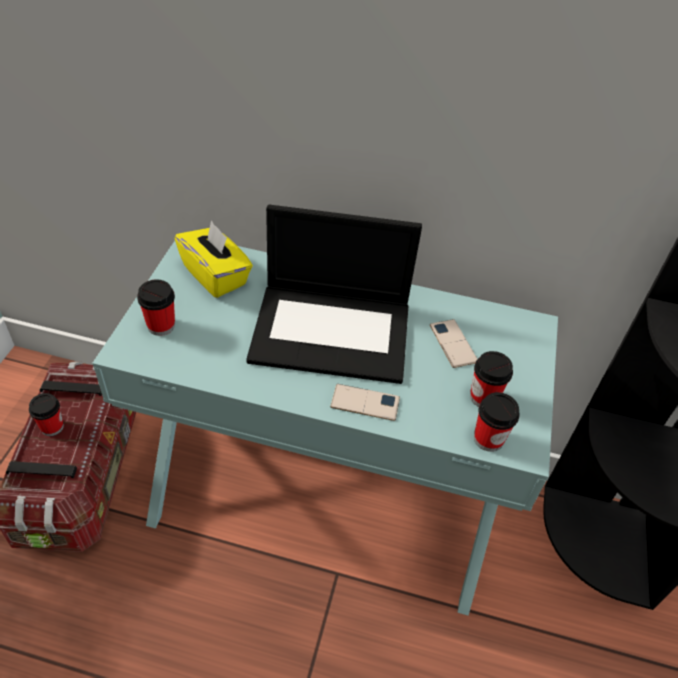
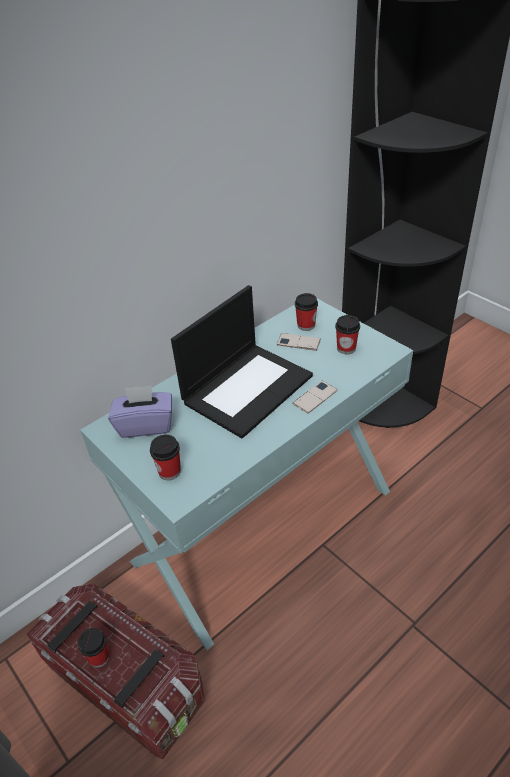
camera: 50 degrees left, 5 degrees down
(216, 276) = (145, 425): yellow tissue box -> purple tissue box
(488, 439) = (375, 360): cup -> cup (306, 325)

